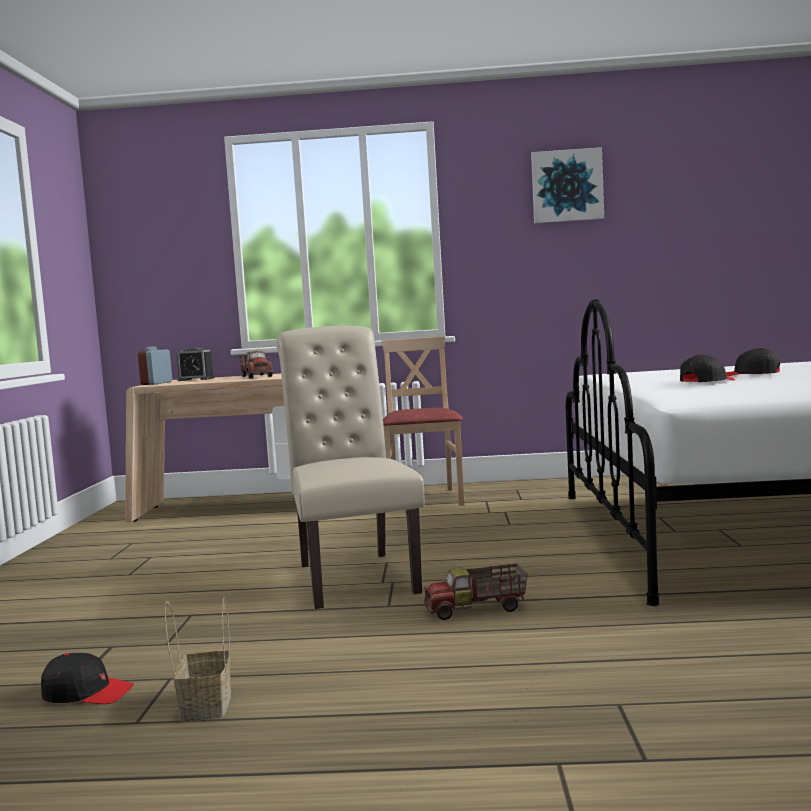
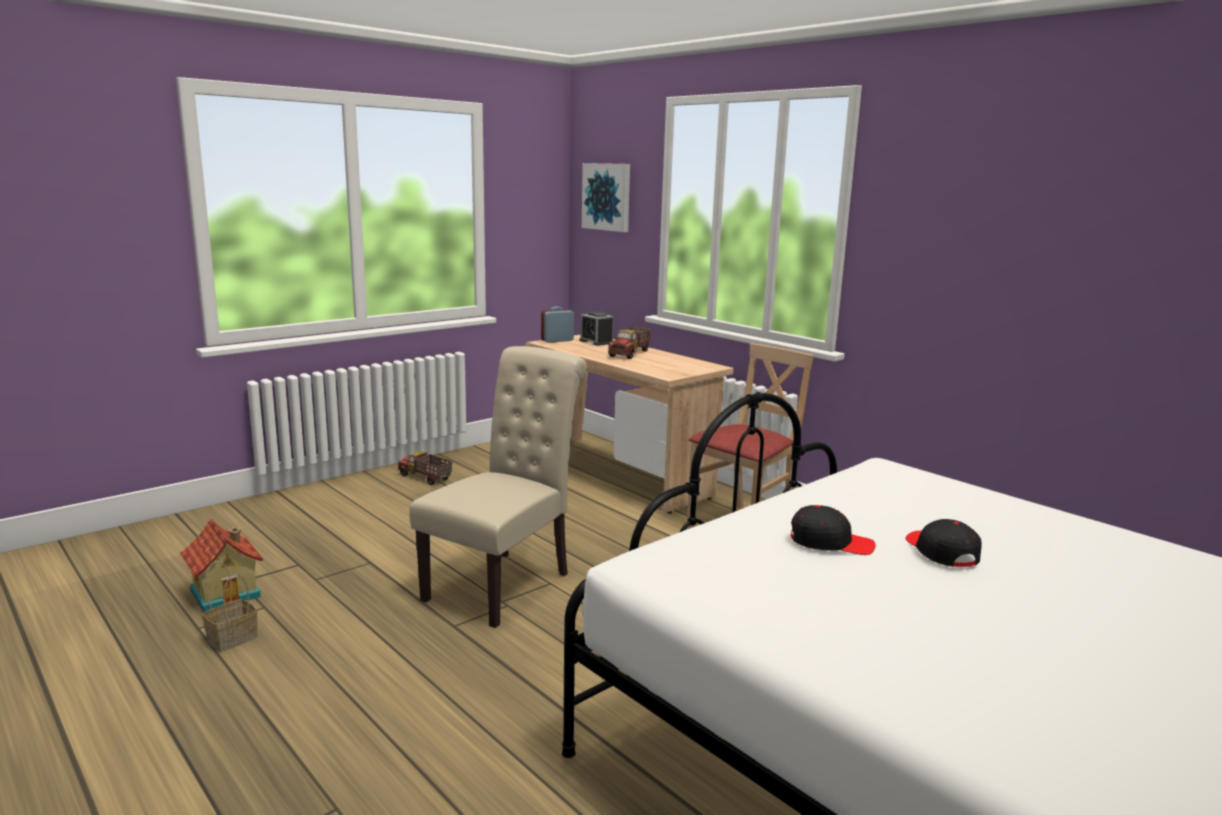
camera: 45 degrees right, 10 degrees up
(87, 693) = (227, 593): black cap -> toy house
(476, 609) = (481, 667): toy truck -> toy truck (425, 478)
(567, 186) = (1011, 184): picture -> picture (607, 197)

